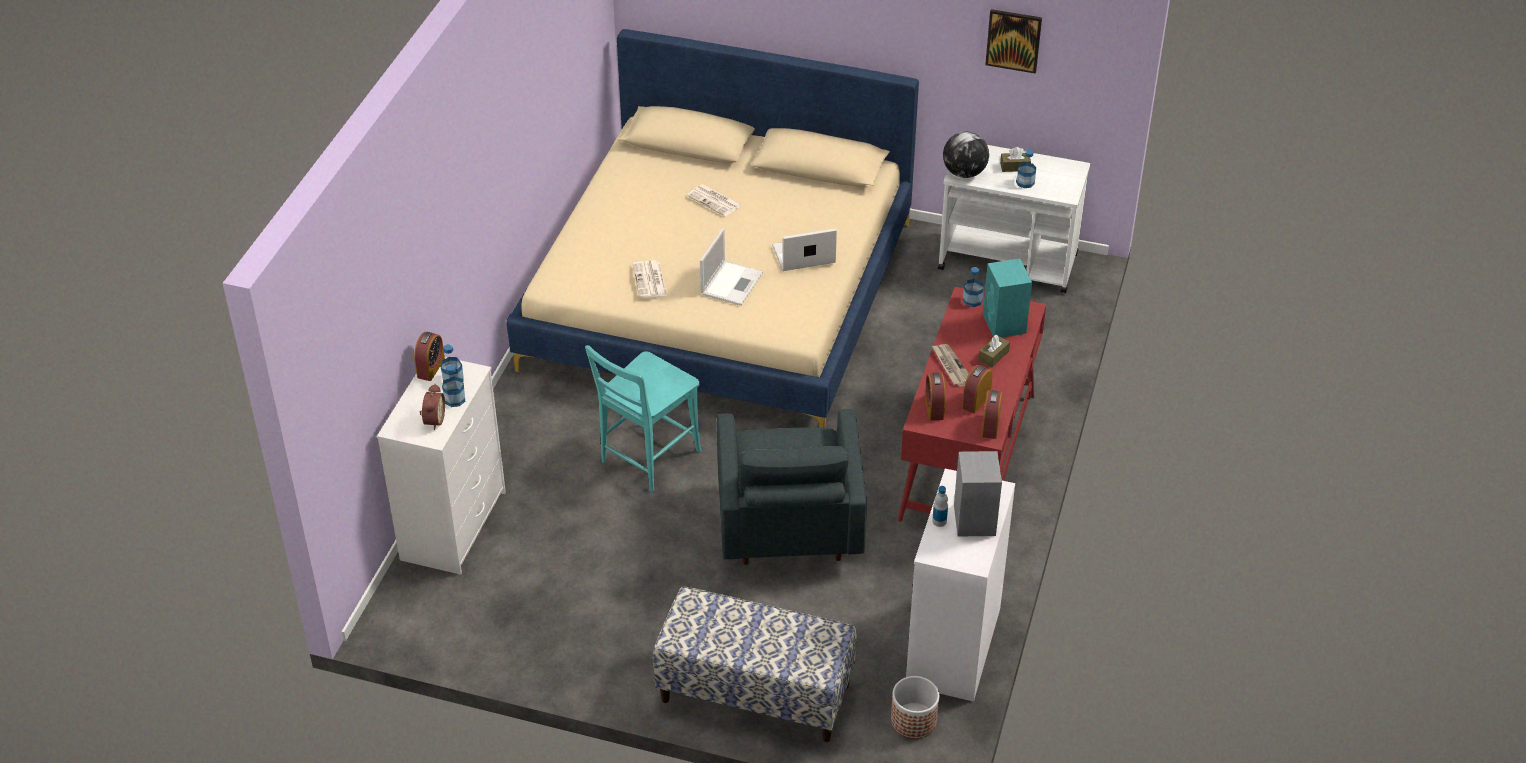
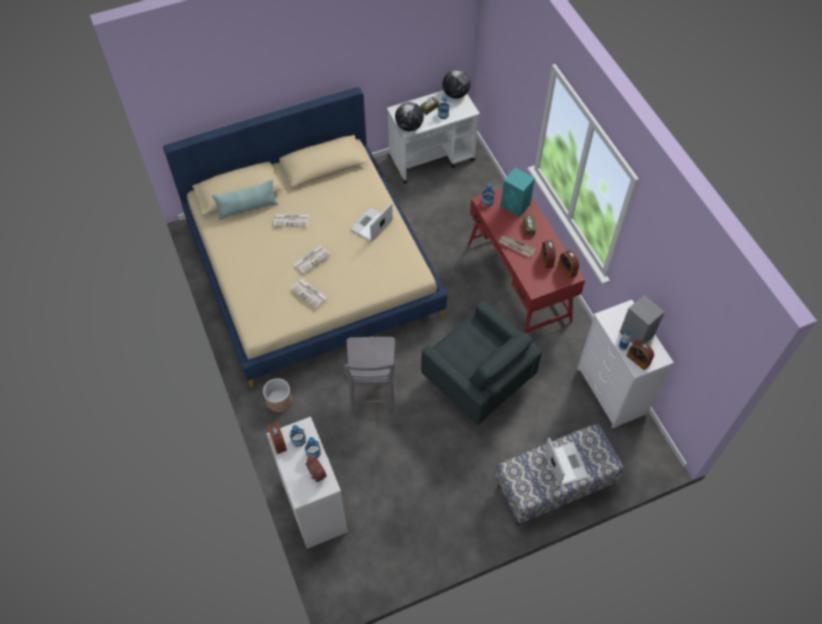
camera: 40 degrees left, 15 degrees up
(647, 459) = (372, 391): turquoise chair -> grey chair
(678, 163) = (247, 208): none -> pillow
(692, 249) = (311, 259): none -> newspaper
(732, 283) = (352, 266): laptop -> laptop (565, 463)
(913, 720) = (633, 444): planter -> planter (279, 400)
(934, 408) = (533, 277): alarm clock -> alarm clock (638, 360)
(1013, 40) = (410, 38): picture -> none
(1069, 169) = (455, 94): none -> globe

